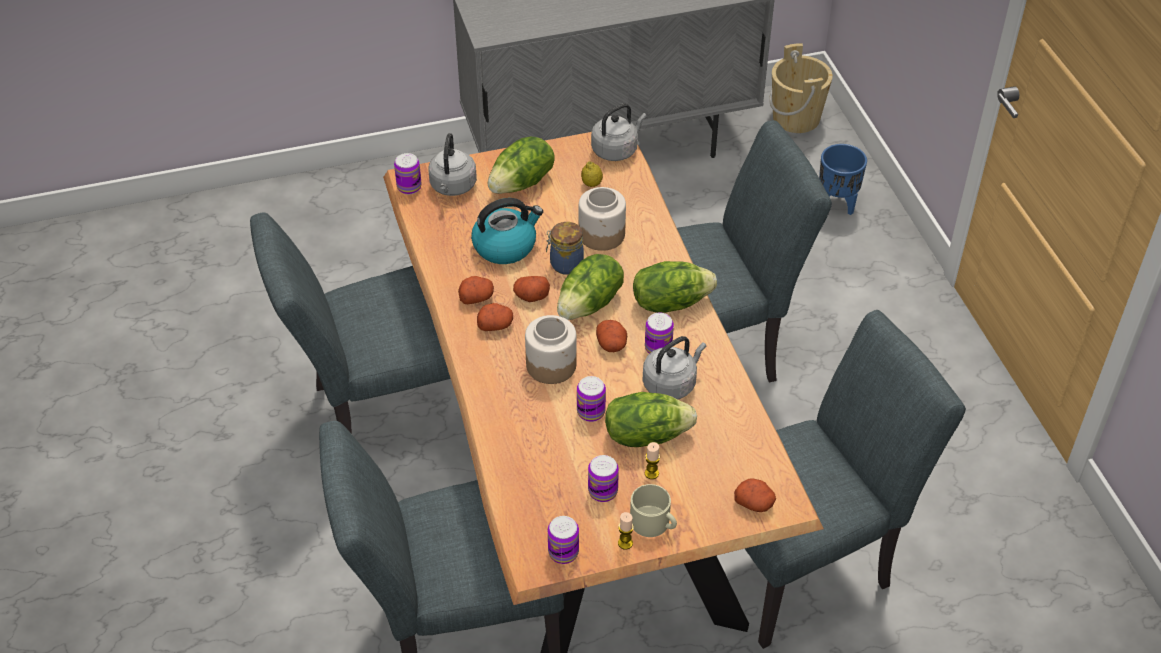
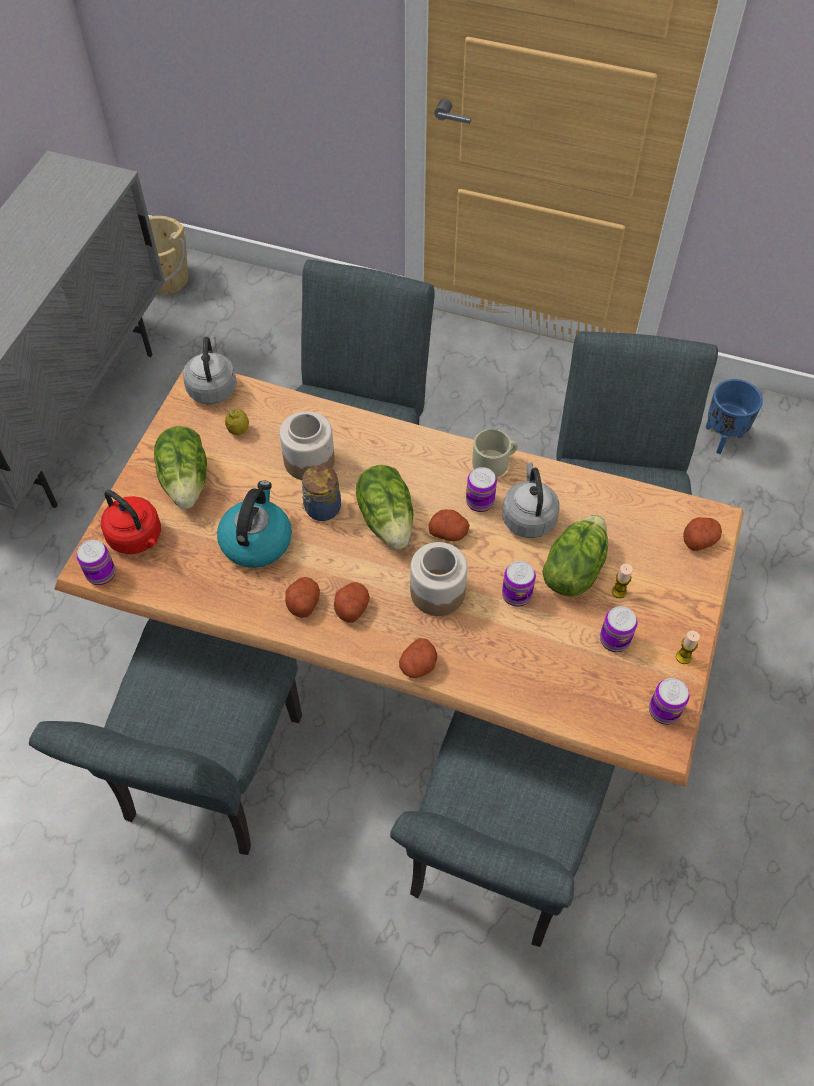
camera: 55 degrees left, 10 degrees up
(452, 187) = (137, 538): grey kettle -> red kettle
(531, 296) = (339, 558): potato -> potato (418, 665)
(654, 523) = (675, 623): beige mug -> beige mug (494, 462)
(670, 302) = (434, 461): lettuce -> none
(836, 204) = (279, 315): blue planter -> blue planter (721, 437)

